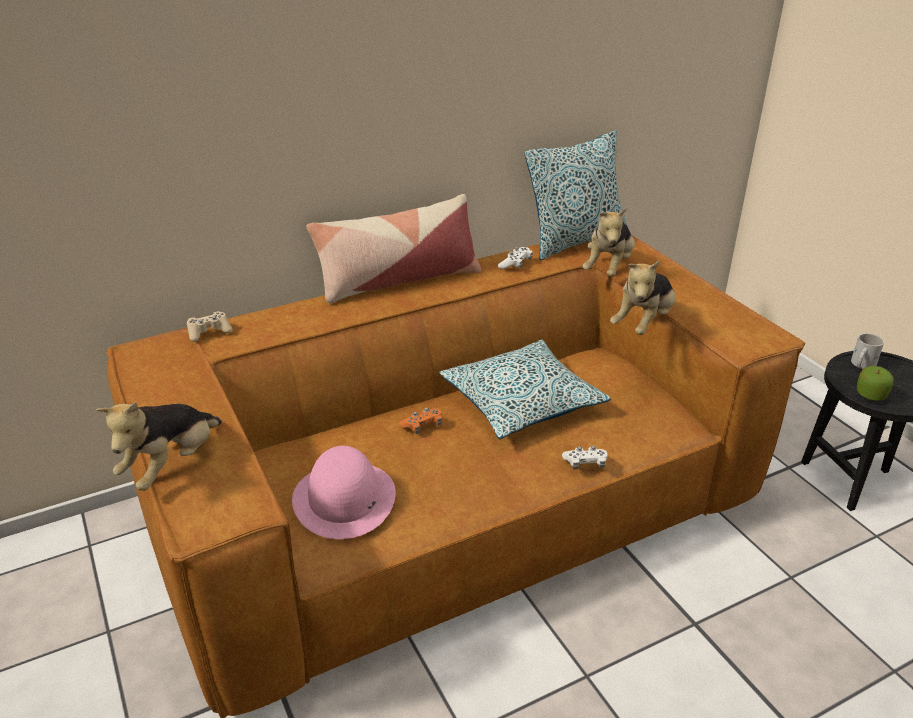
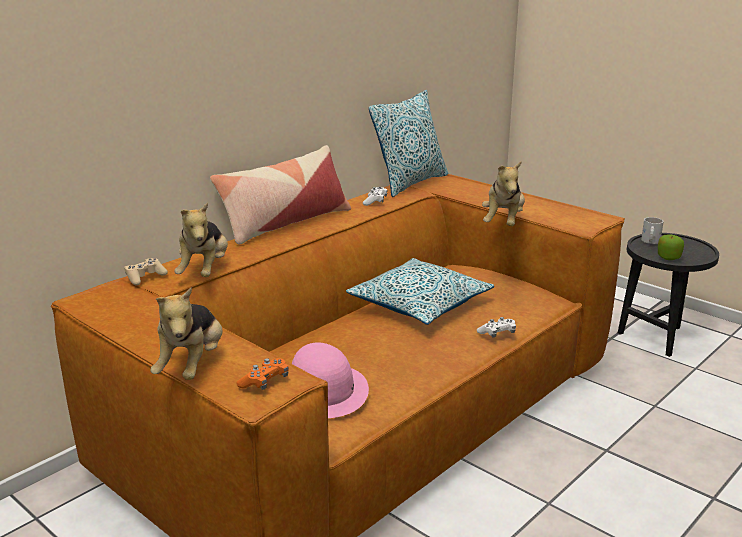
camera: 20 degrees left, 10 degrees down
(422, 426) = (350, 333): orange game controller -> orange game controller (264, 382)
(609, 268) = (450, 195): plush toy -> plush toy (205, 271)

